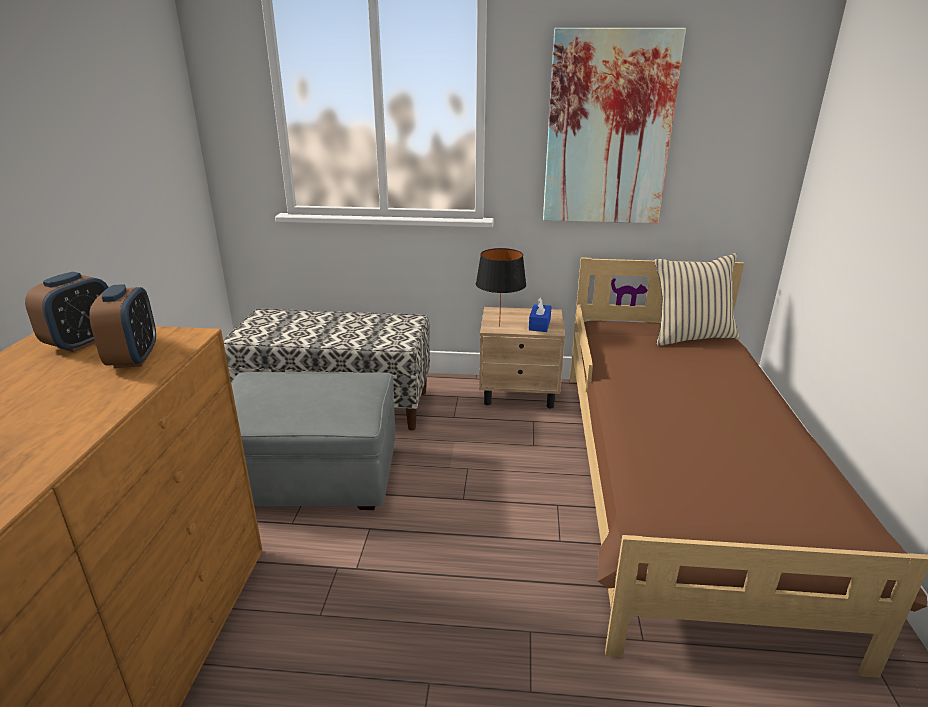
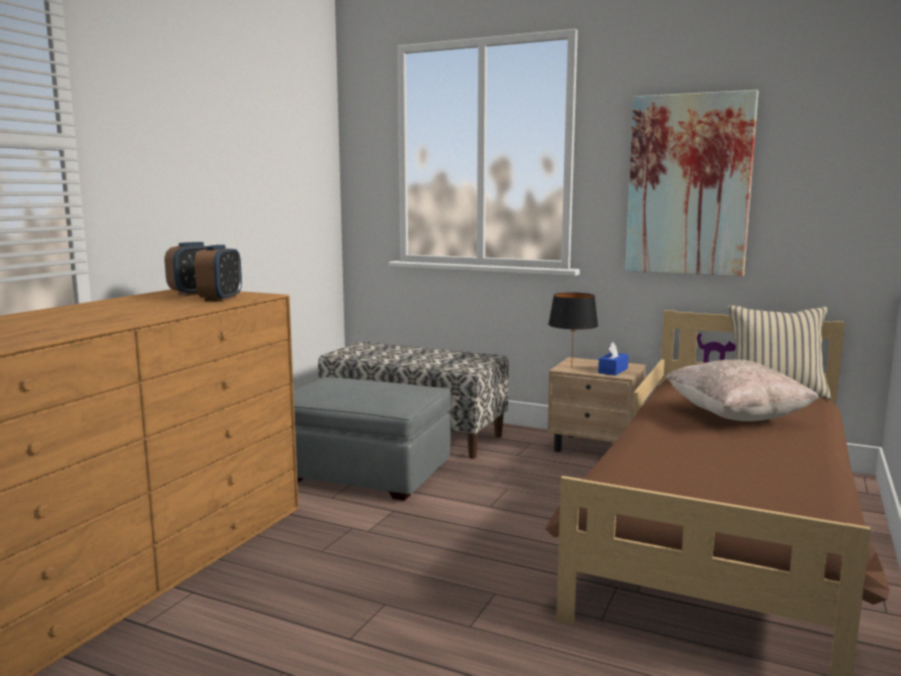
camera: 20 degrees right, 15 degrees down
(685, 380) = (735, 417): none -> beige pillow

